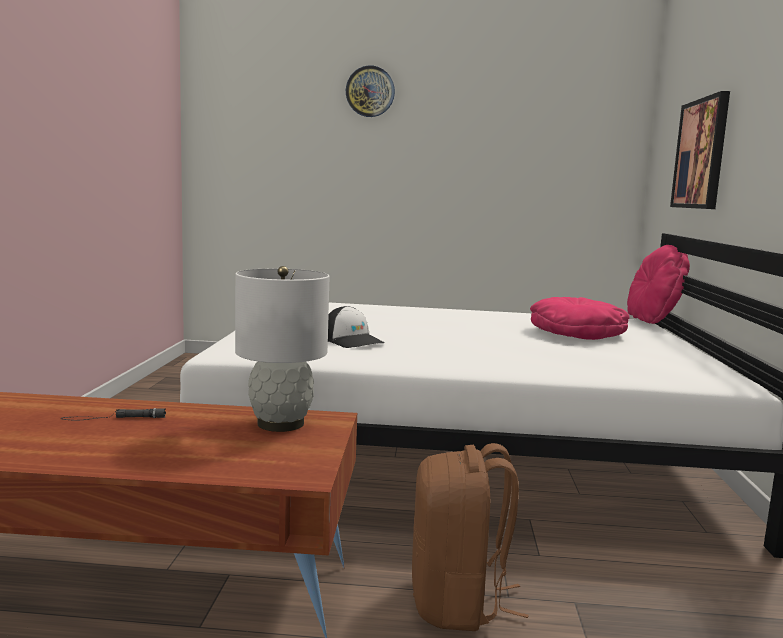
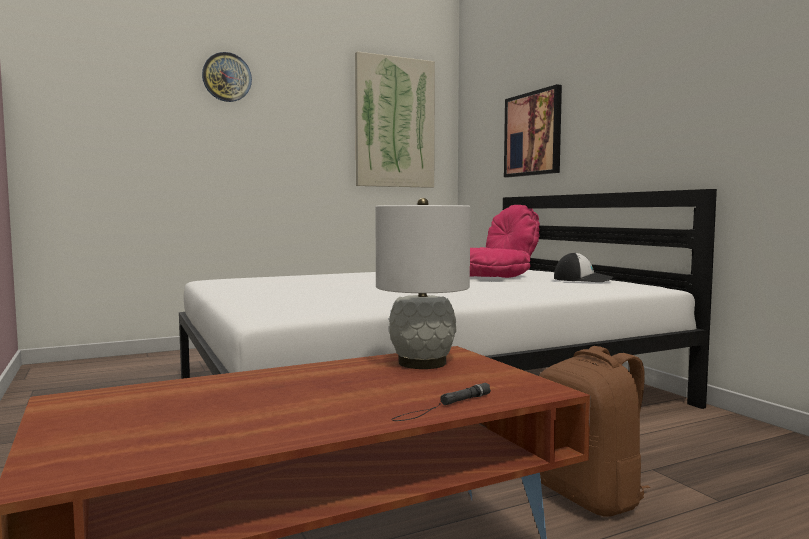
camera: 30 degrees left, 5 degrees down
(113, 418) = (253, 389): black flashlight -> black flashlight (442, 407)
(352, 341) = (351, 296): cap -> cap (583, 279)
(560, 133) = (395, 122): none -> picture

